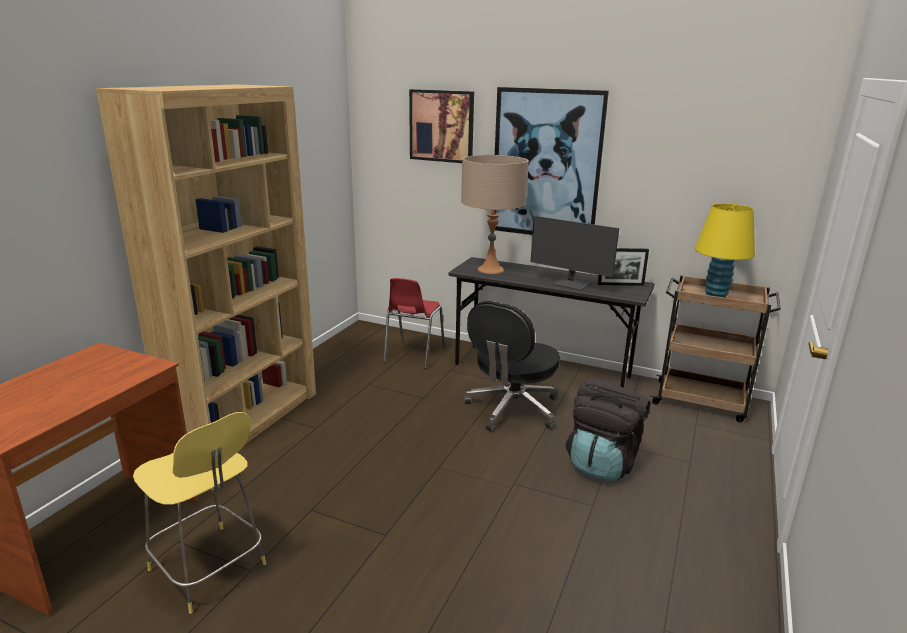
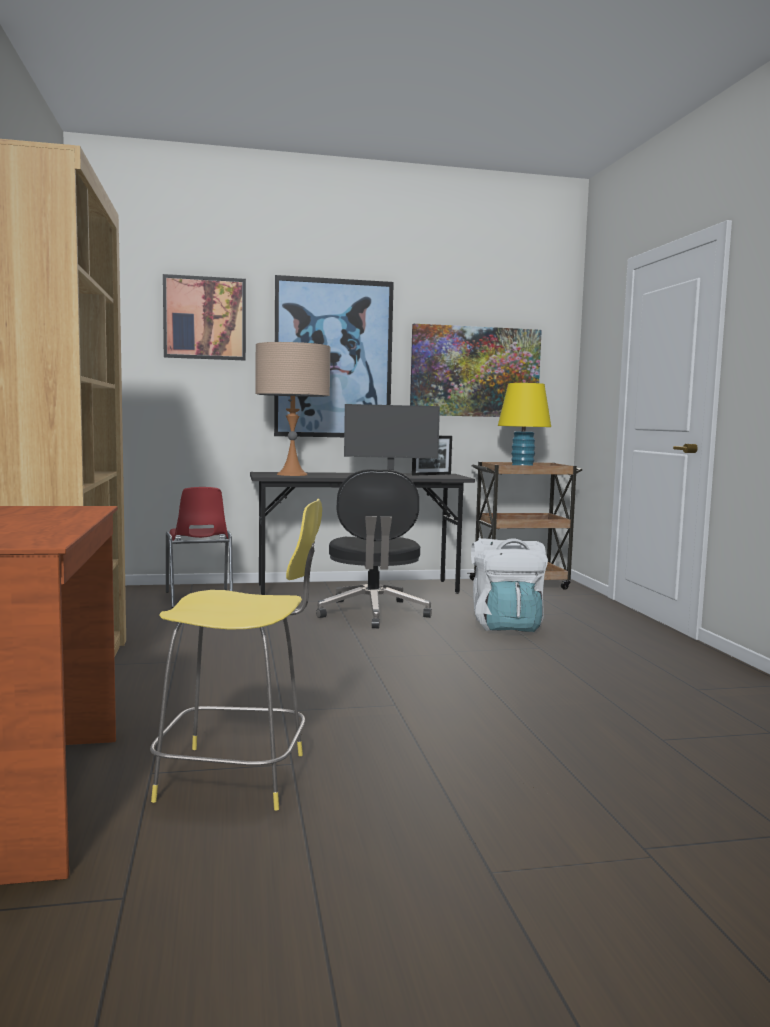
camera: 35 degrees left, 15 degrees down
(602, 463) = (506, 626): black backpack -> white backpack
(689, 184) = (475, 372): none -> picture

